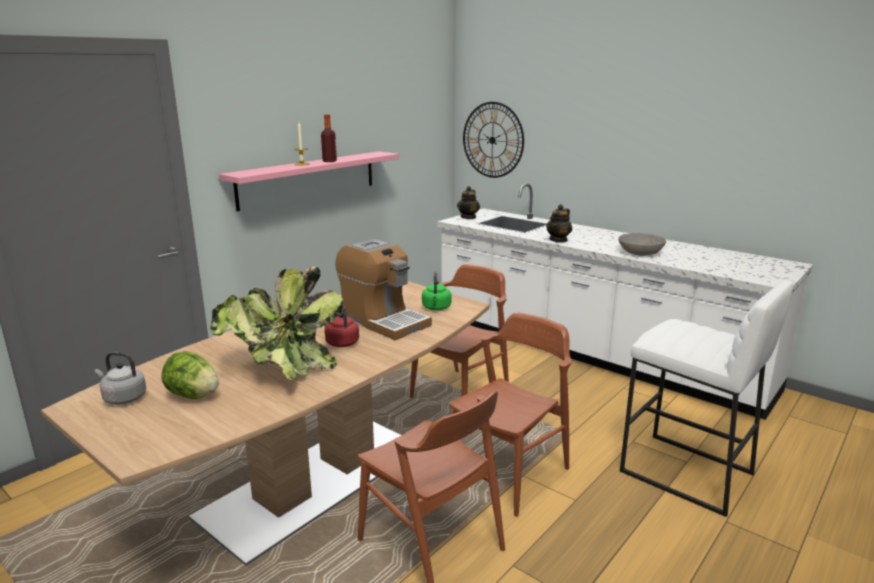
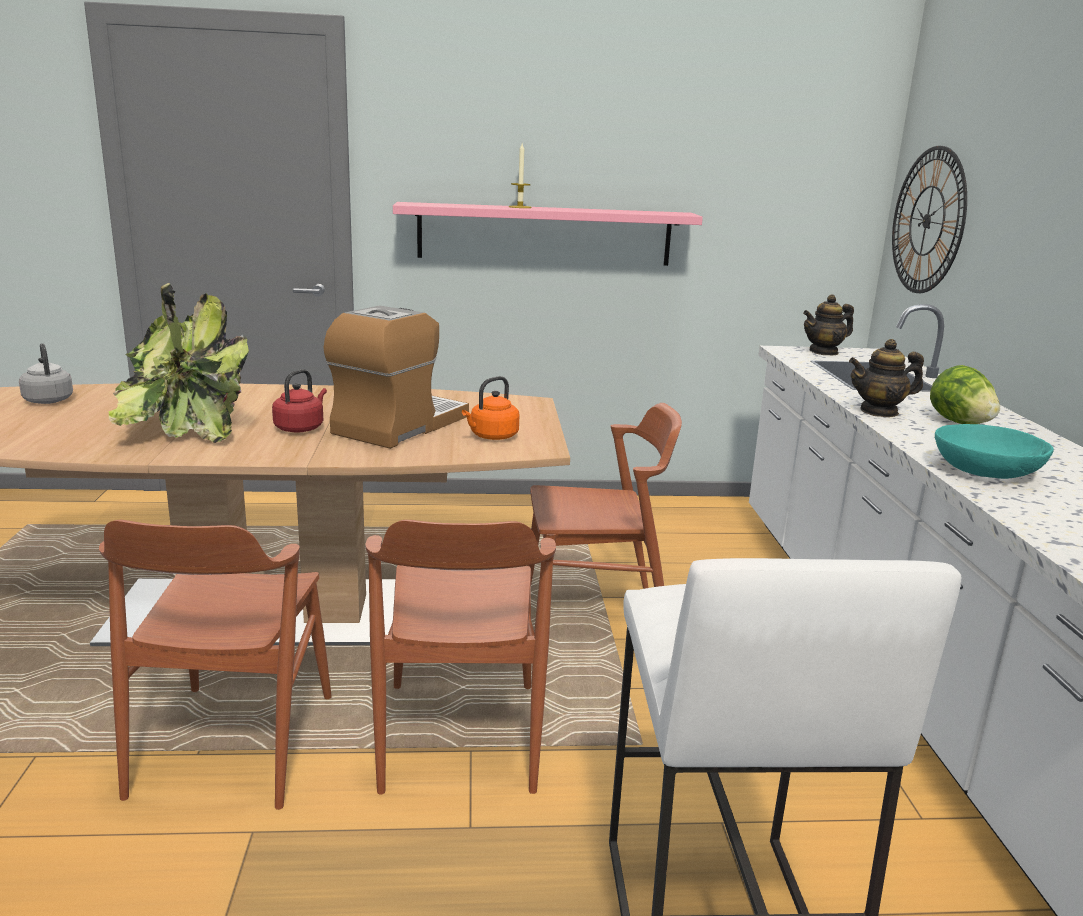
camera: 45 degrees right, 0 degrees up
(193, 395) = (81, 417): lettuce -> lettuce (959, 422)
(329, 161) = (566, 209): bottle -> none
(383, 320) = (399, 425): coffee machine -> coffee machine turned 150 degrees counterclockwise
(436, 308) = (492, 436): green kettle -> orange kettle
(509, 473) = (459, 736): brown chair -> brown chair turned 90 degrees clockwise
(640, 253) = (986, 471): grey bowl -> turquoise bowl

